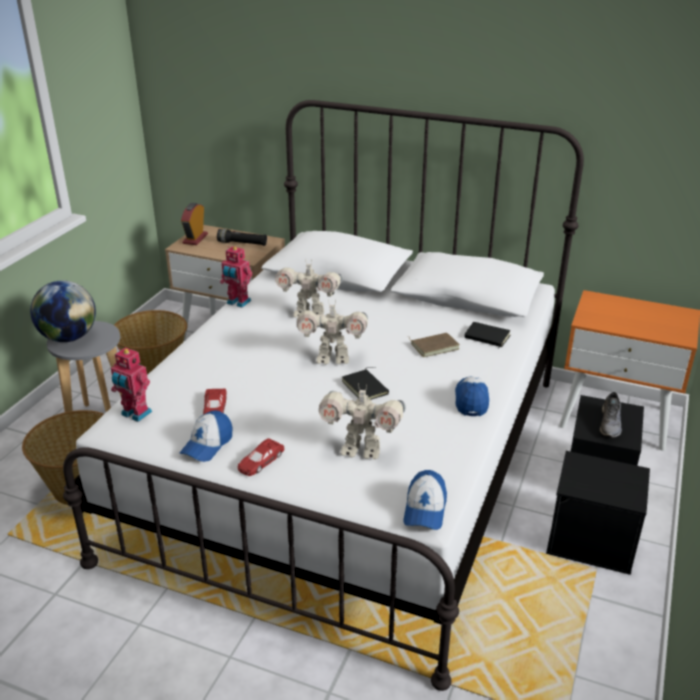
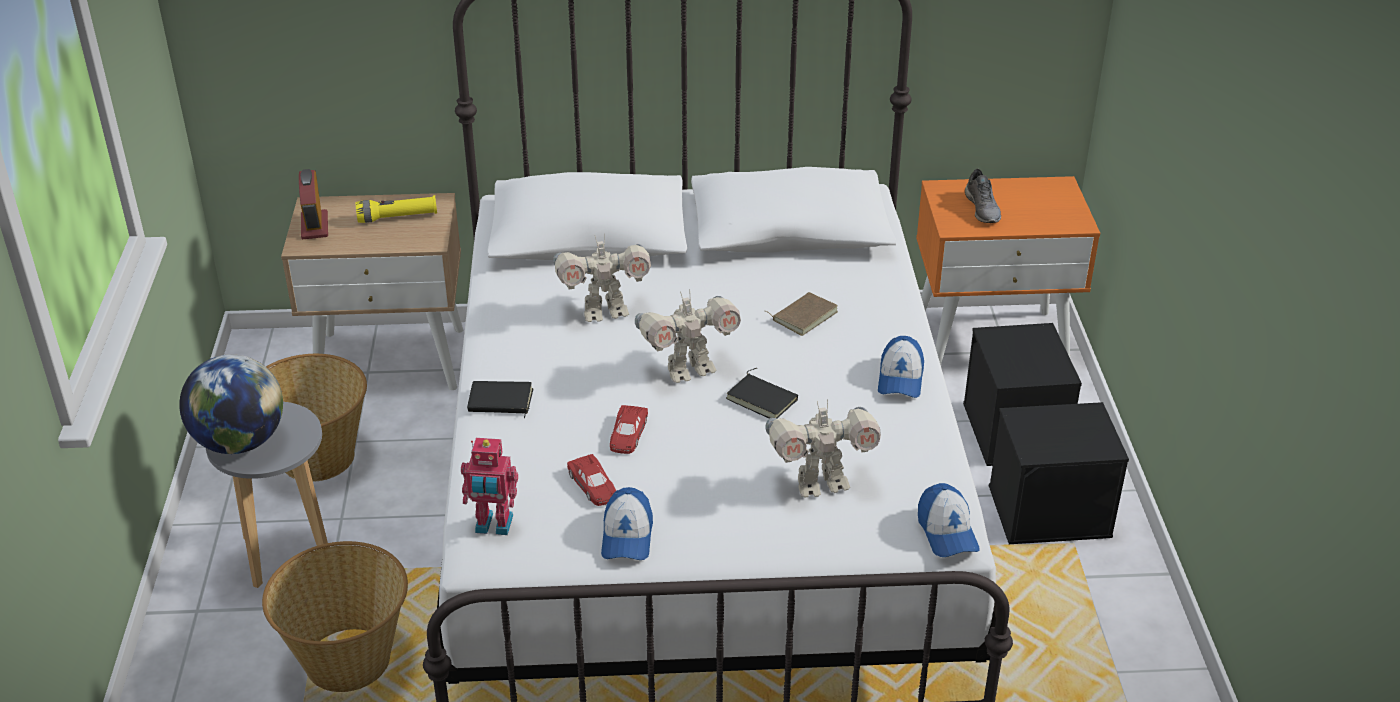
camera: 25 degrees left, 5 degrees up
(238, 303) = (487, 320): toy robot -> none
(242, 244) = (397, 217): black flashlight -> yellow flashlight
(260, 461) = (711, 536): red toy car -> red toy car (627, 434)
(471, 400) = (900, 379): cap -> cap turned 150 degrees counterclockwise
(486, 337) = (858, 285): black book -> black book (500, 402)
(610, 424) = (1029, 358): grey shoe -> grey shoe (983, 209)

